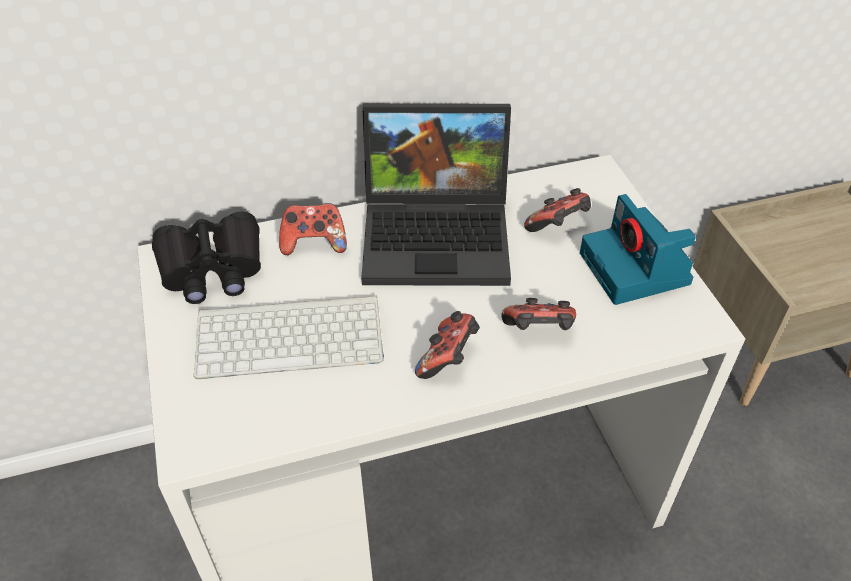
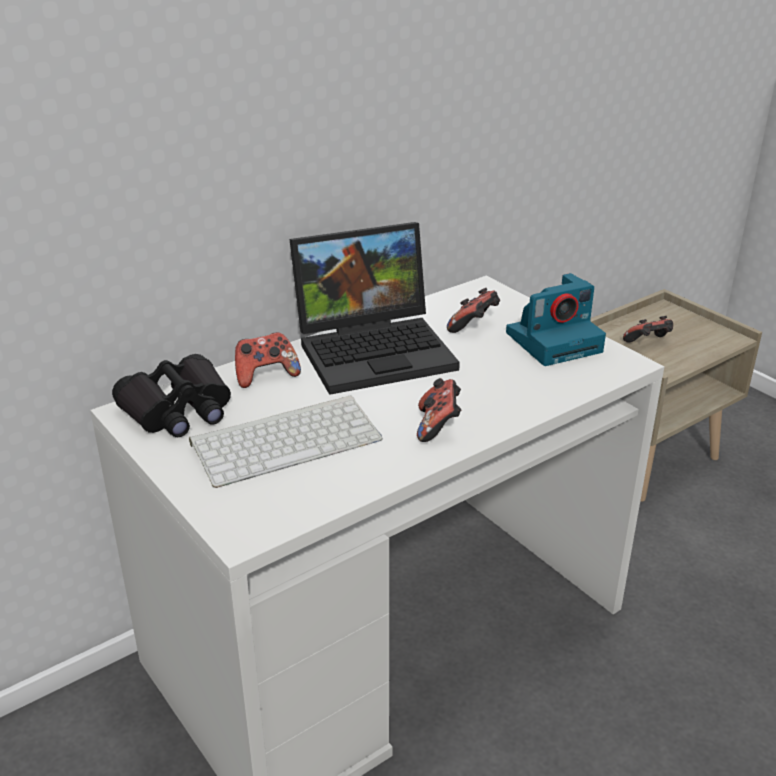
camera: 20 degrees left, 15 degrees down
(538, 332) = (502, 394): game controller -> game controller (648, 343)
(636, 270) = (555, 341): camera -> camera turned 75 degrees counterclockwise

